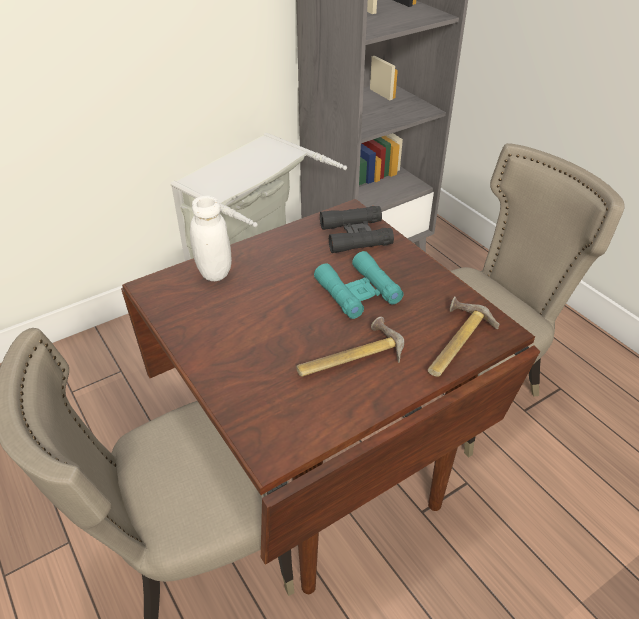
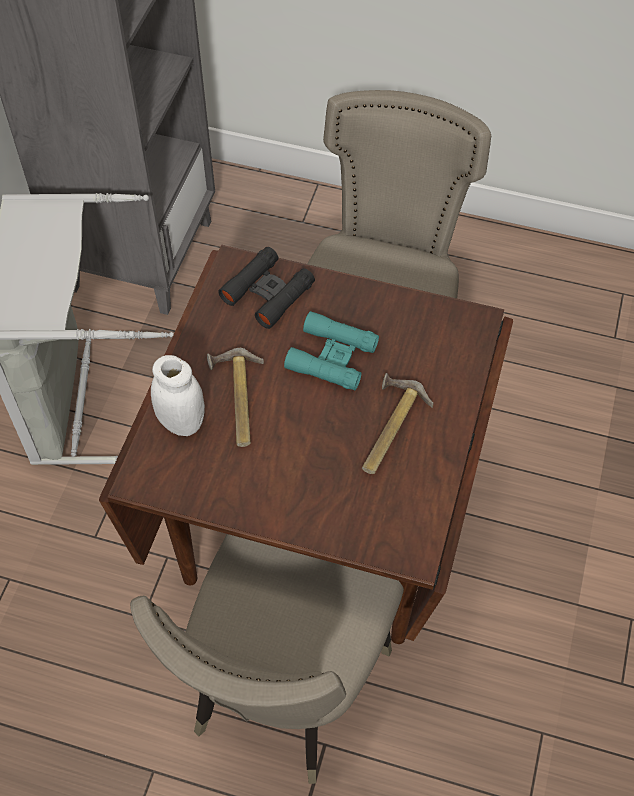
camera: 40 degrees left, 15 degrees up
(453, 342) = (452, 357): hammer -> hammer (235, 400)

